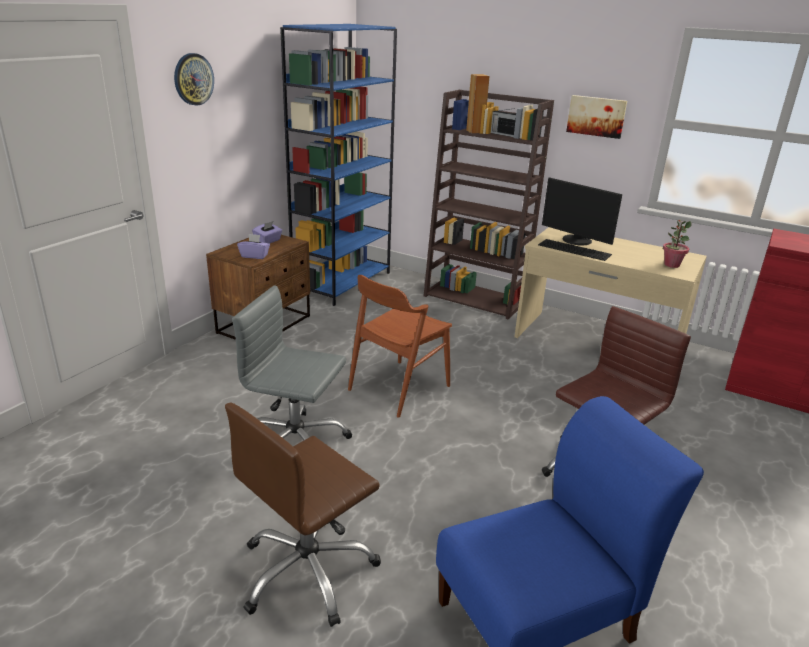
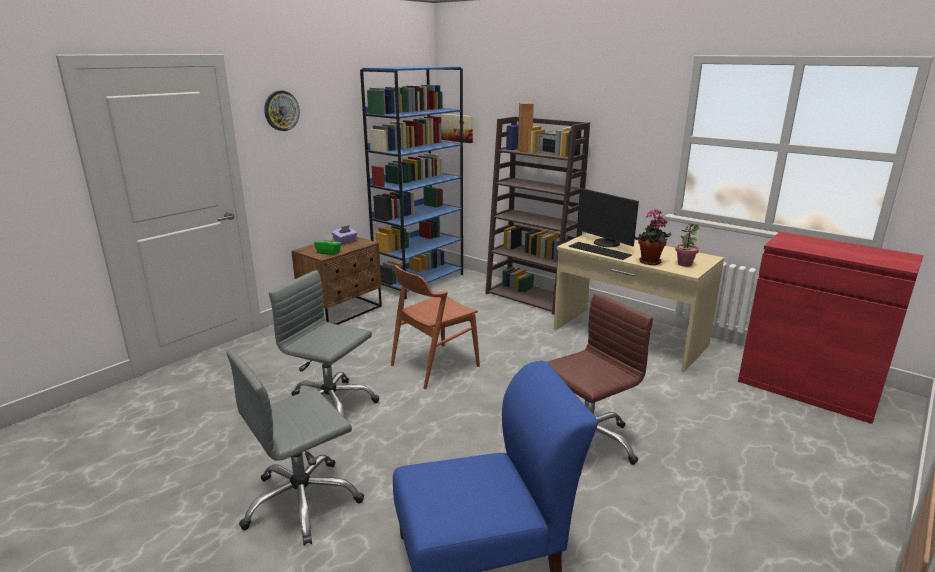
camera: 10 degrees right, 5 degrees down
(254, 256) = (328, 252): purple tissue box -> green tissue box
(308, 571) = (302, 502): brown office chair -> grey office chair
(596, 116) = (626, 135): picture -> picture (457, 128)
(635, 264) = (649, 263): none -> potted plant

